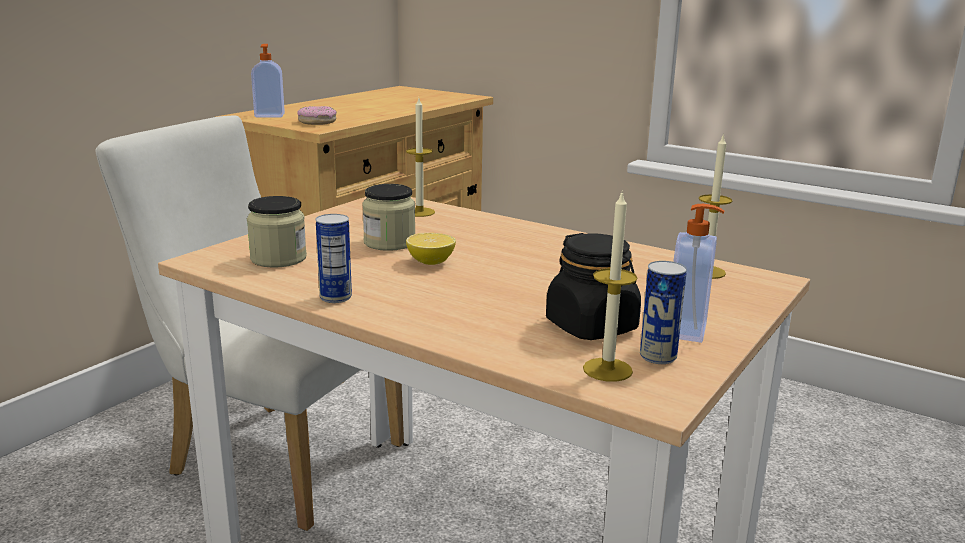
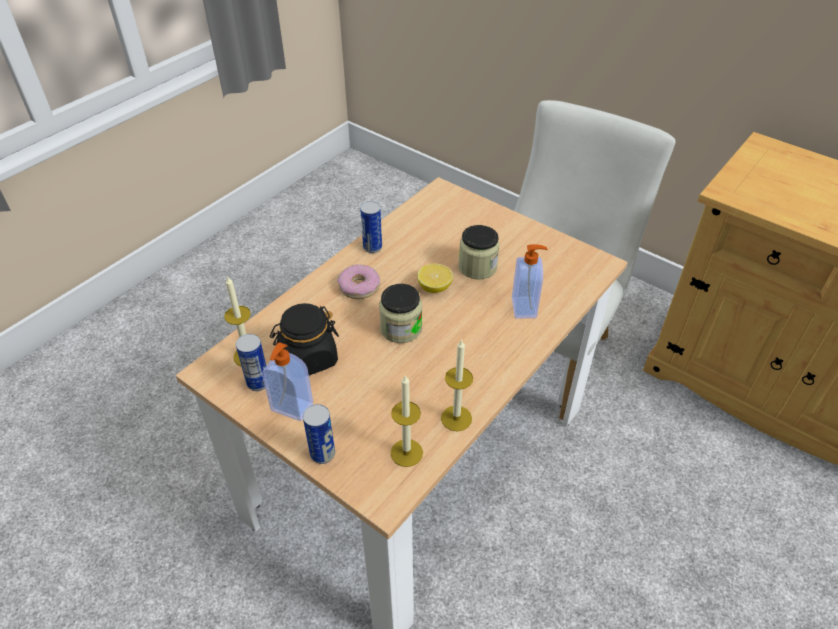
camera: 95 degrees right, 25 degrees up
(269, 115) = (773, 159): soap dispenser -> soap dispenser (525, 308)
(278, 258) = (442, 220): jar -> jar (401, 328)
(317, 122) = (755, 189): donut -> donut (359, 287)
(419, 212) = (560, 283): candle -> candle (456, 418)
(744, 309) = (322, 454): none -> can

